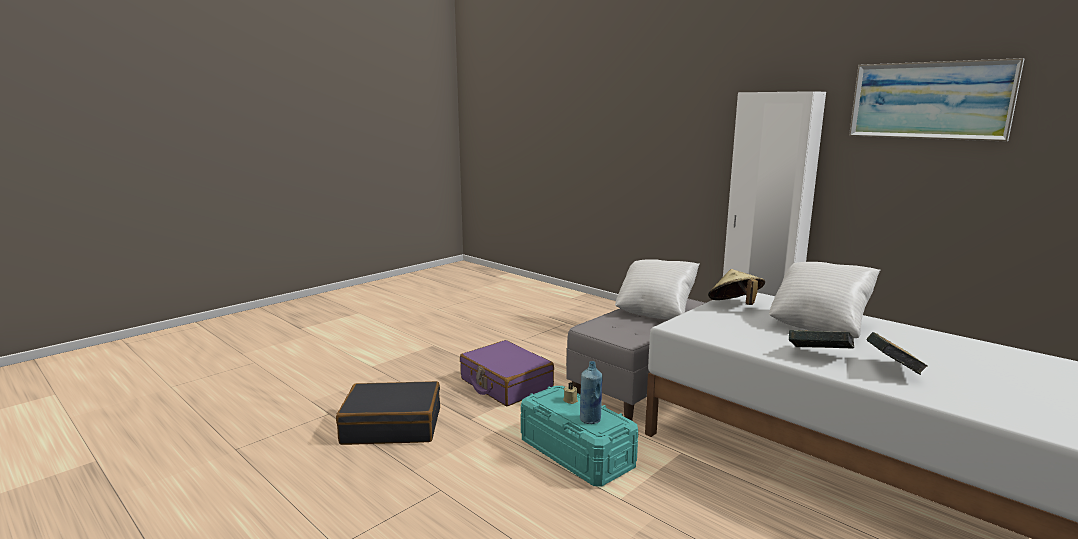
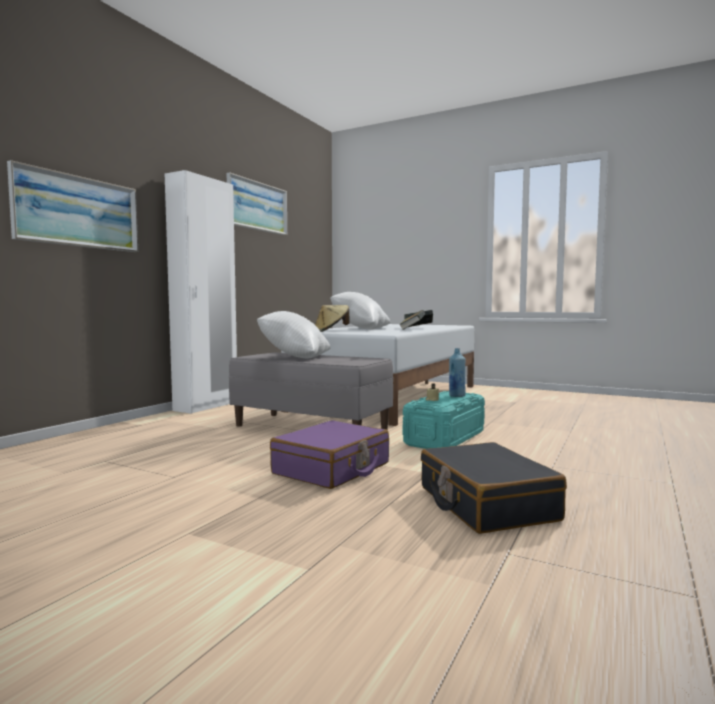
camera: 105 degrees left, 10 degrees down
(667, 144) = (78, 211): none -> picture

